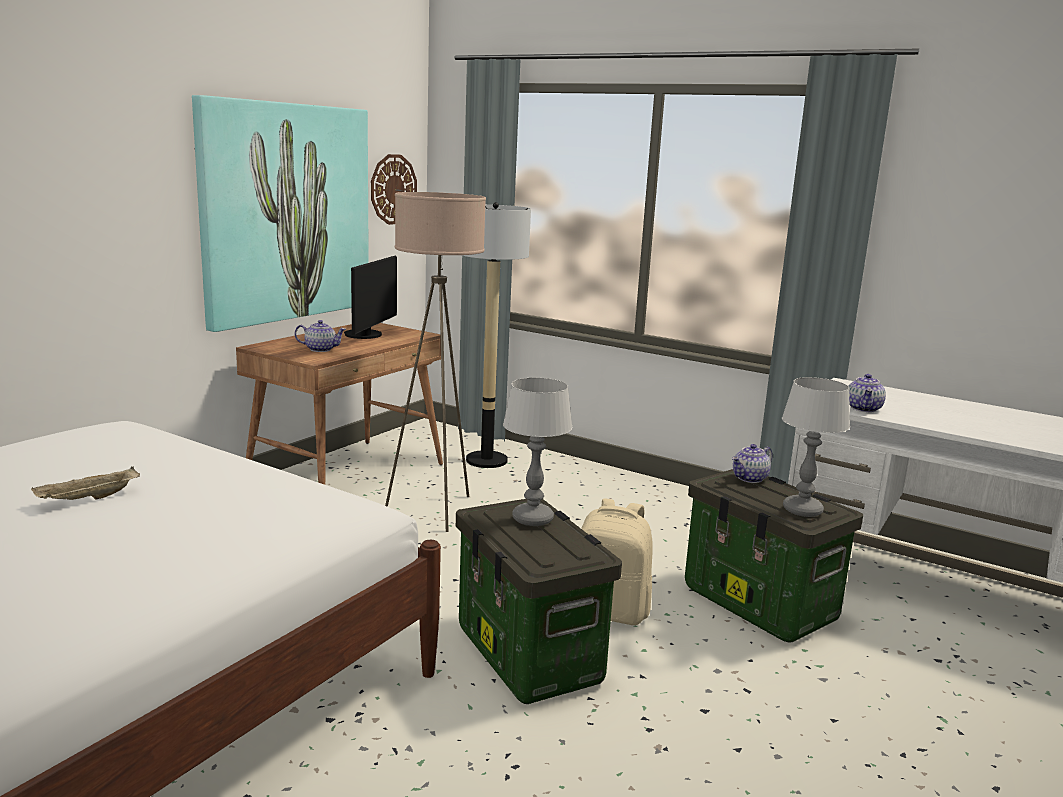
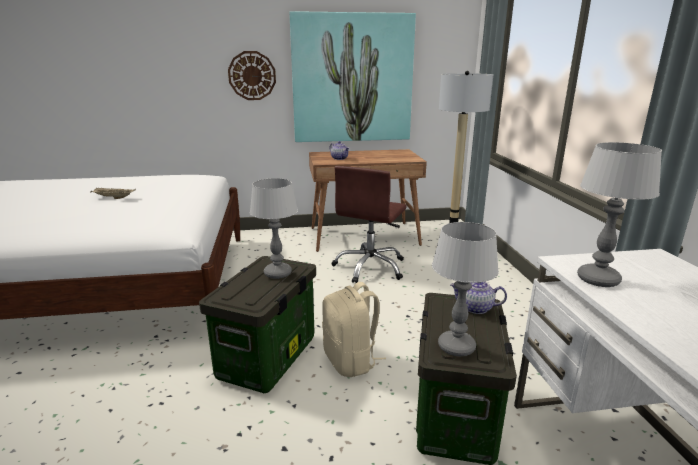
camera: 50 degrees right, 5 degrees up
(367, 335) = (384, 155): monitor -> none
(393, 189) = (442, 66): wall clock -> wall clock (252, 76)
(434, 511) = (370, 267): beige floor lamp -> brown office chair
(864, 409) = (599, 280): teapot -> table lamp

